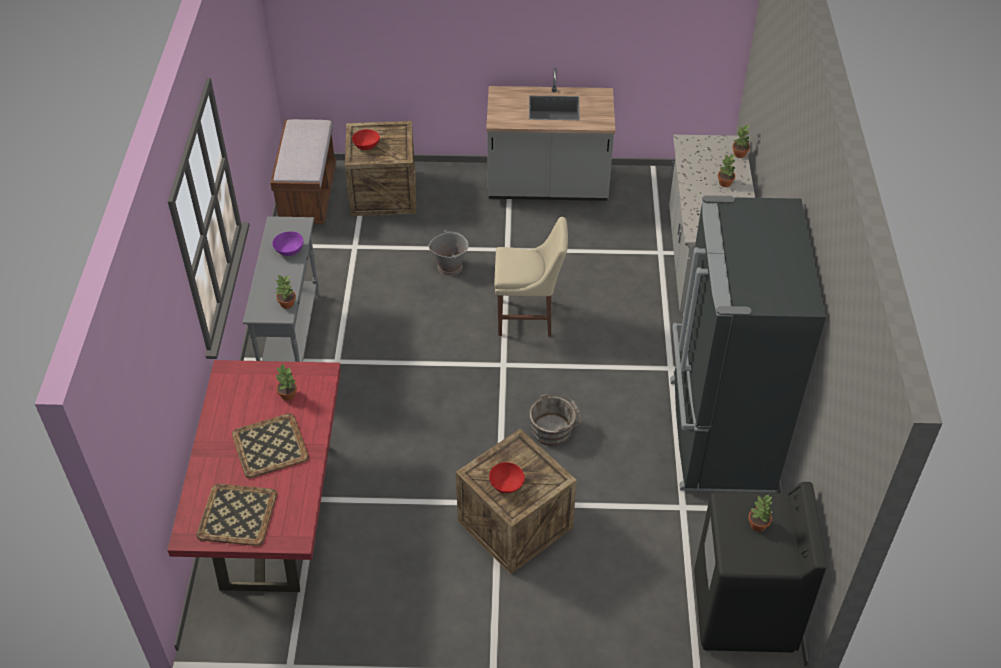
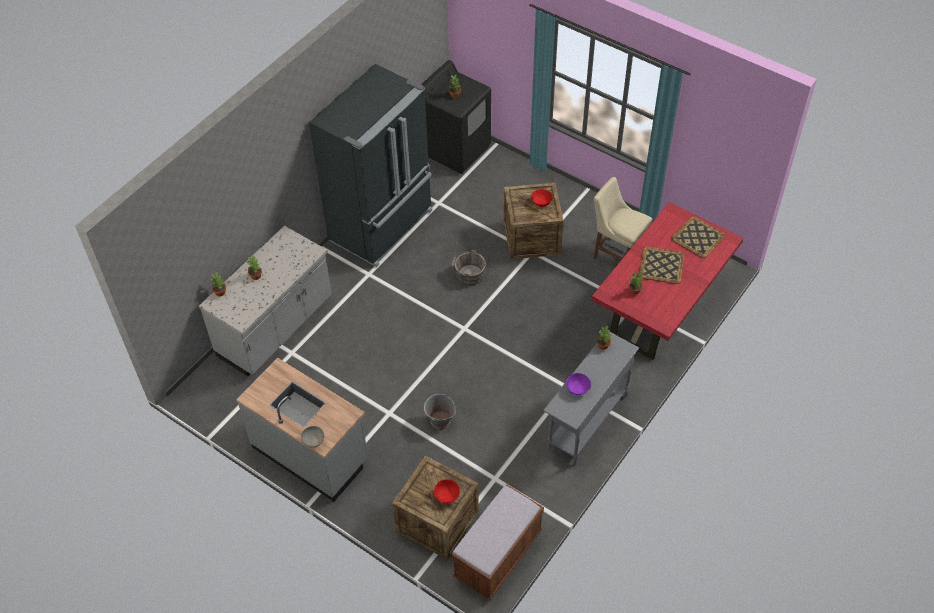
camera: 145 degrees left, 5 degrees up
(509, 91) = (313, 441): none -> grey bowl
(528, 318) = (421, 351): beige chair -> beige chair (616, 254)

